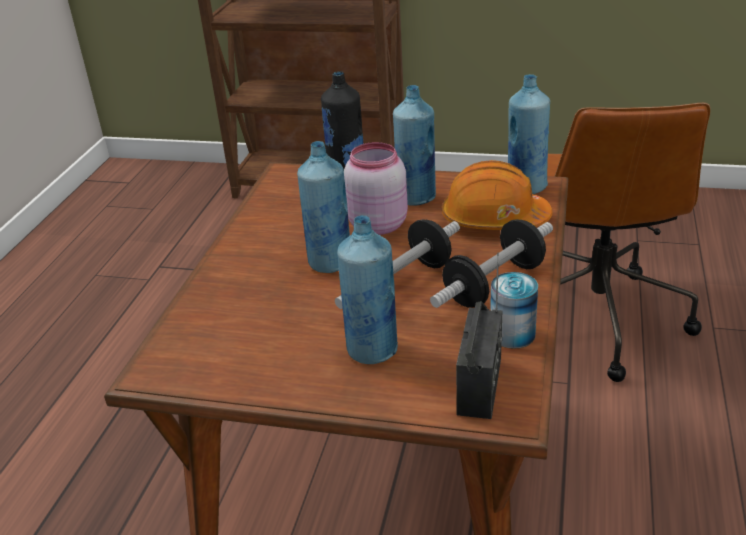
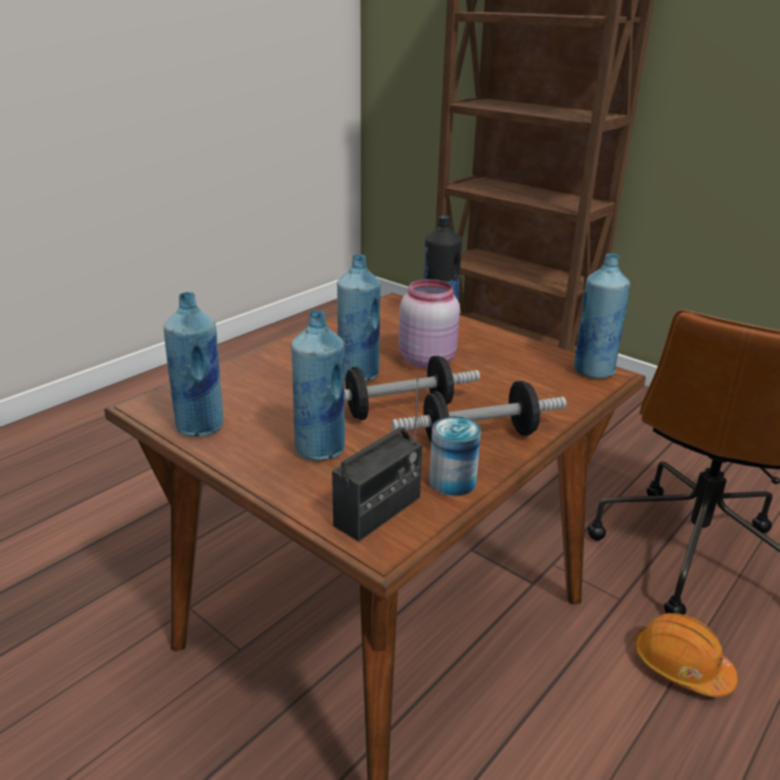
camera: 25 degrees right, 5 degrees down
(416, 197) = (482, 350): blue bottle -> blue bottle (201, 426)
(494, 219) = (534, 387): orange hard hat -> orange hard hat (680, 666)

